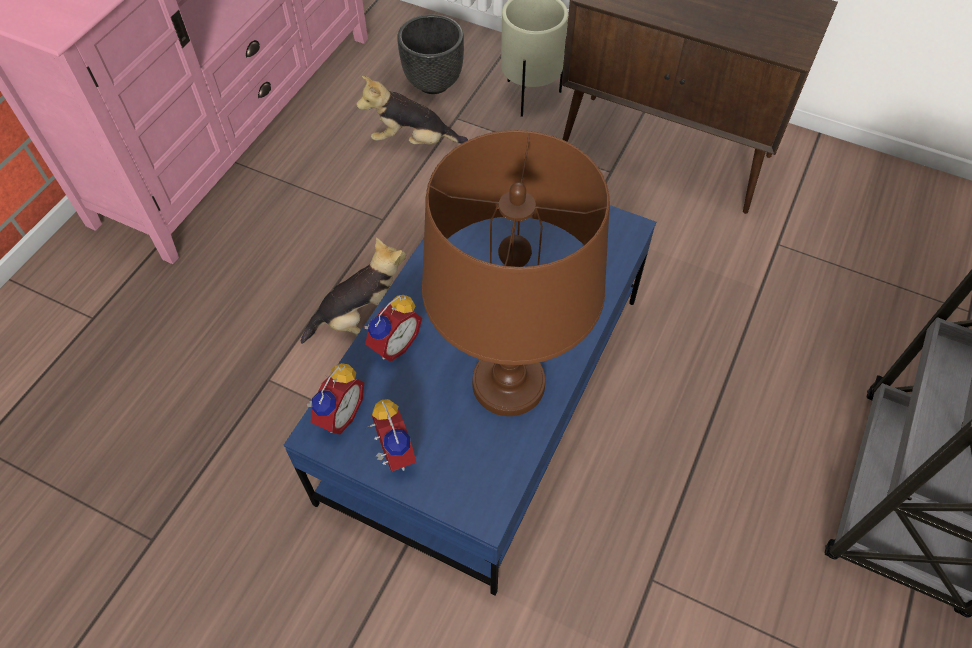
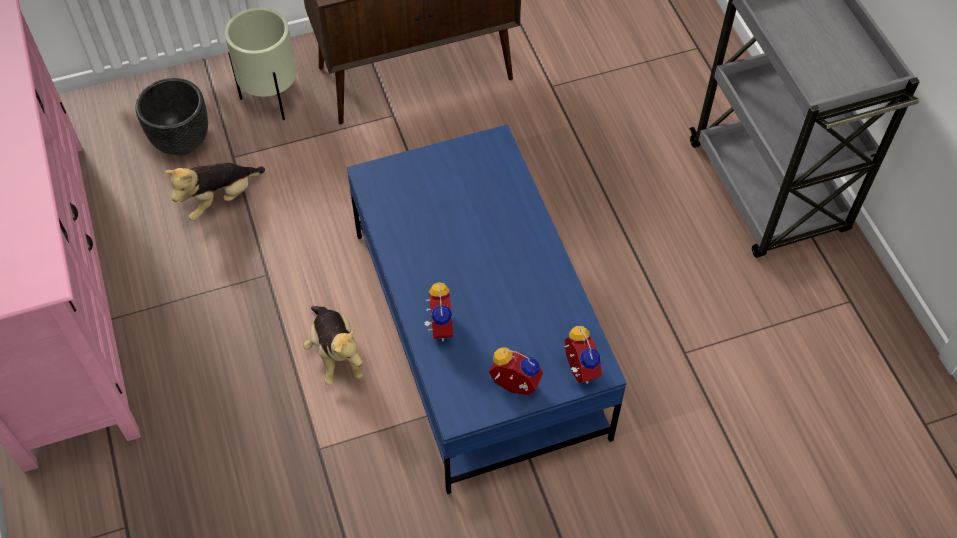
camera: 45 degrees left, 0 degrees up
(338, 414) = (455, 394): alarm clock -> alarm clock (577, 370)
(361, 318) = (336, 354): plush toy -> plush toy turned 135 degrees clockwise
(509, 384) = (533, 292): brown table lamp -> none

